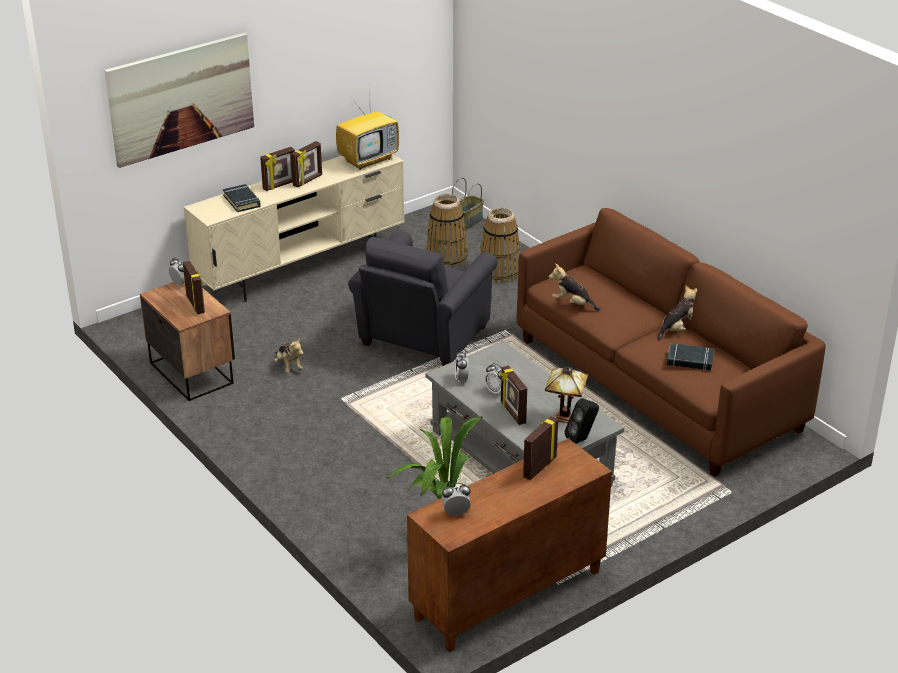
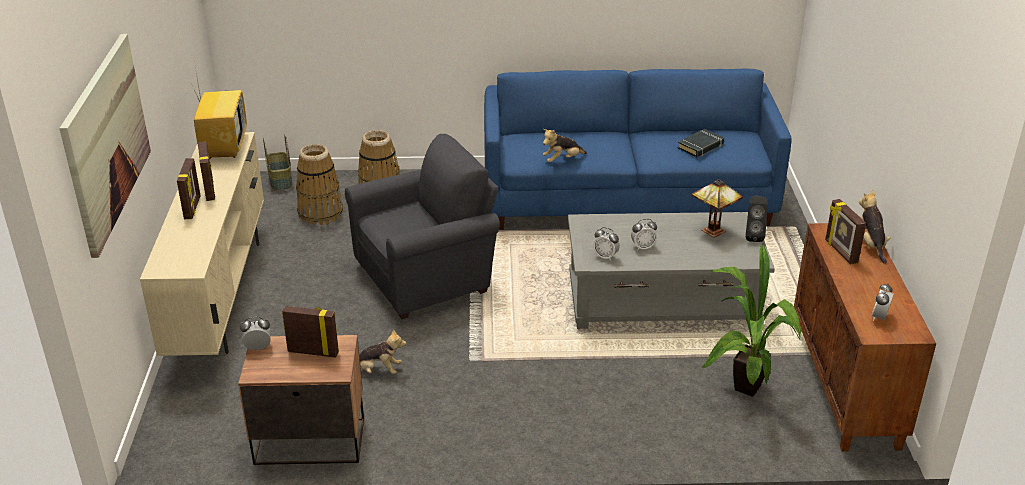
camera: 55 degrees left, 0 degrees up
(242, 201) = (188, 240): black book -> none
(421, 338) = (428, 277): grey armchair -> grey armchair turned 90 degrees counterclockwise
(512, 413) = (683, 252): picture frame -> none
(657, 384) = (627, 197): brown sofa -> blue sofa
(677, 329) = (651, 134): plush toy -> plush toy (870, 244)

